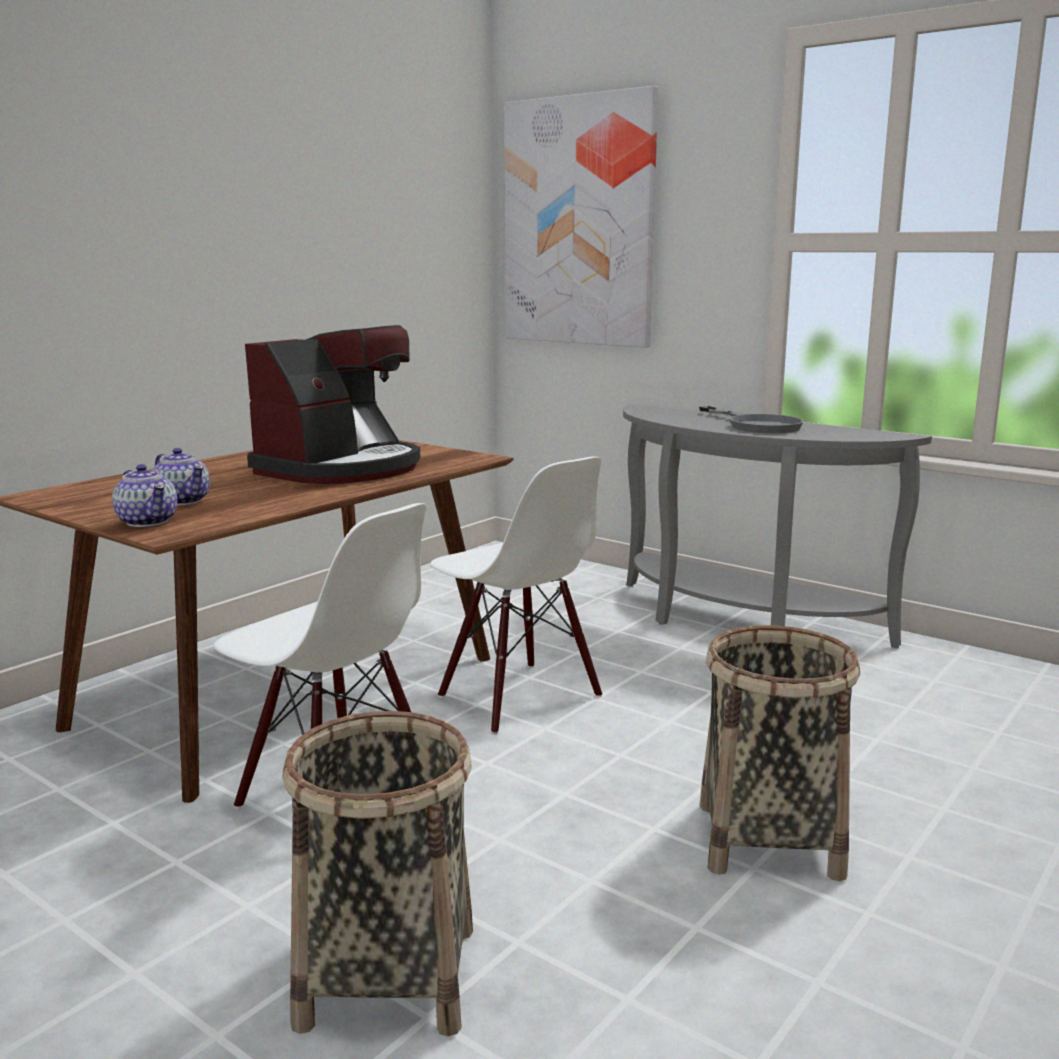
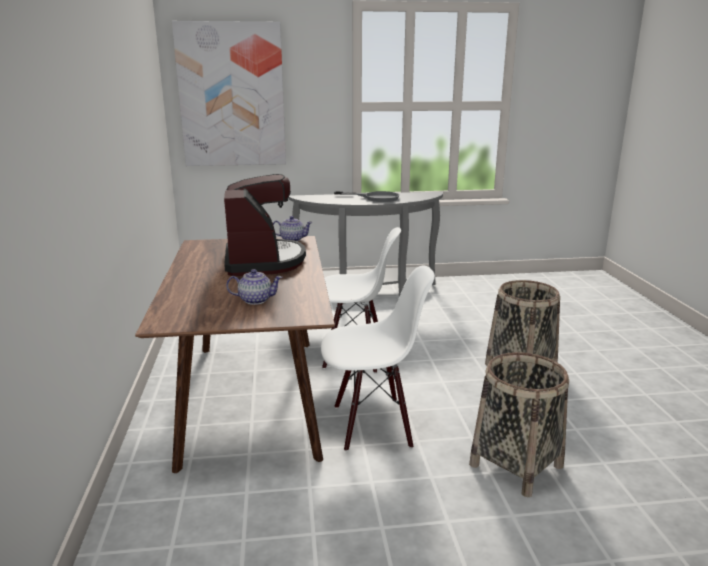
camera: 45 degrees left, 5 degrees up
(147, 521) = (282, 315): teapot -> teapot (292, 239)

